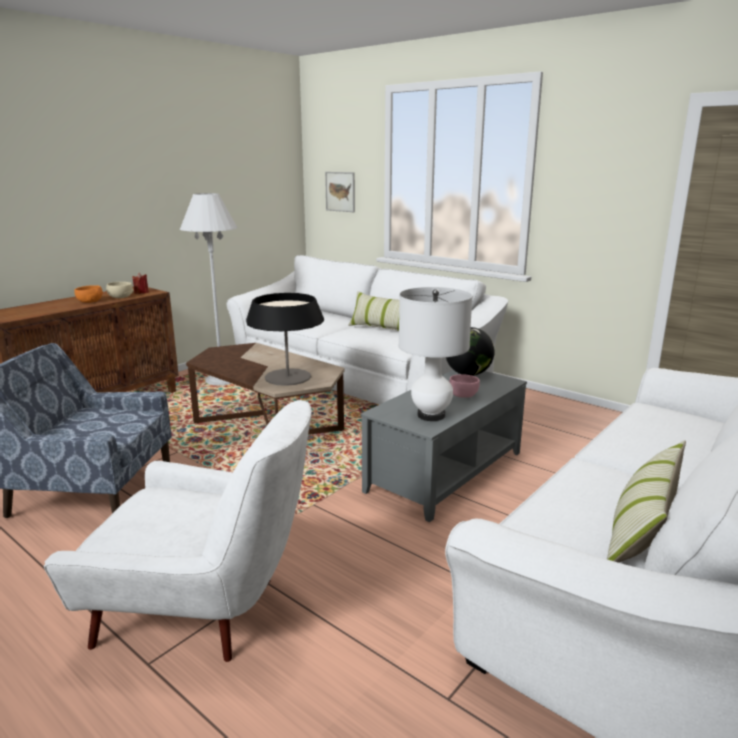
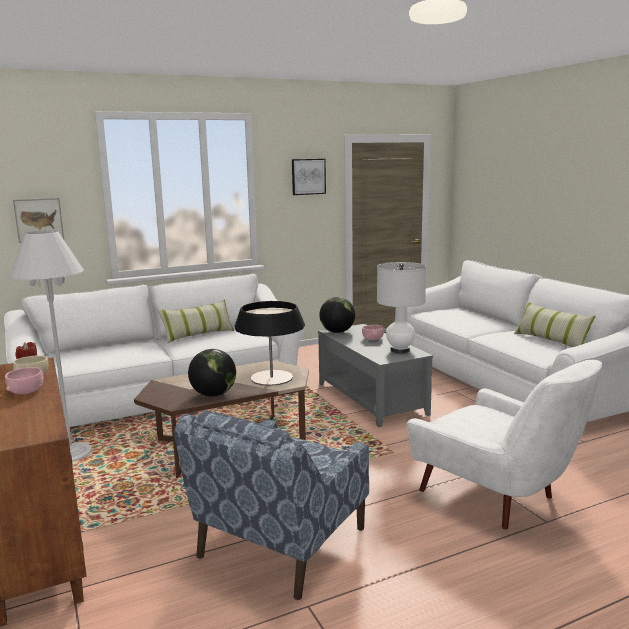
camera: 65 degrees left, 5 degrees down
(90, 301) = (26, 391): orange bowl -> pink bowl
(205, 611) = (497, 498): white armchair -> white armchair turned 105 degrees clockwise
(230, 366) = (213, 394): none -> globe
(613, 162) = (308, 176): none -> picture

